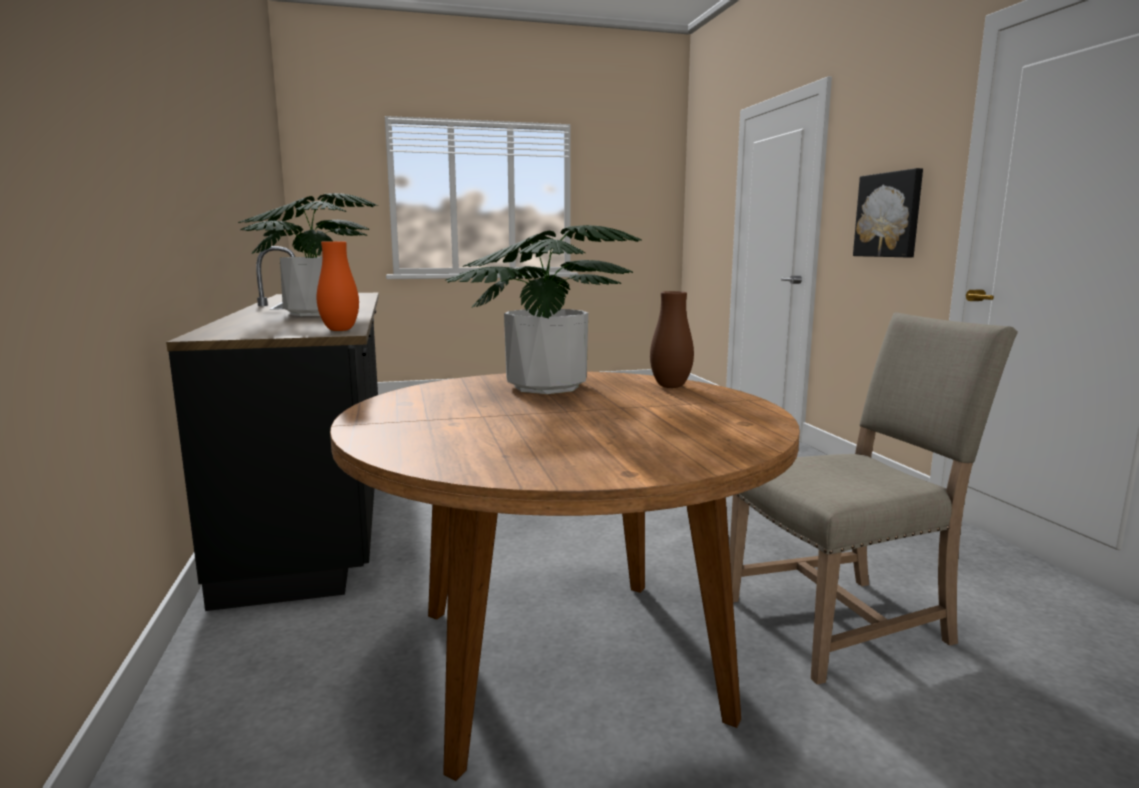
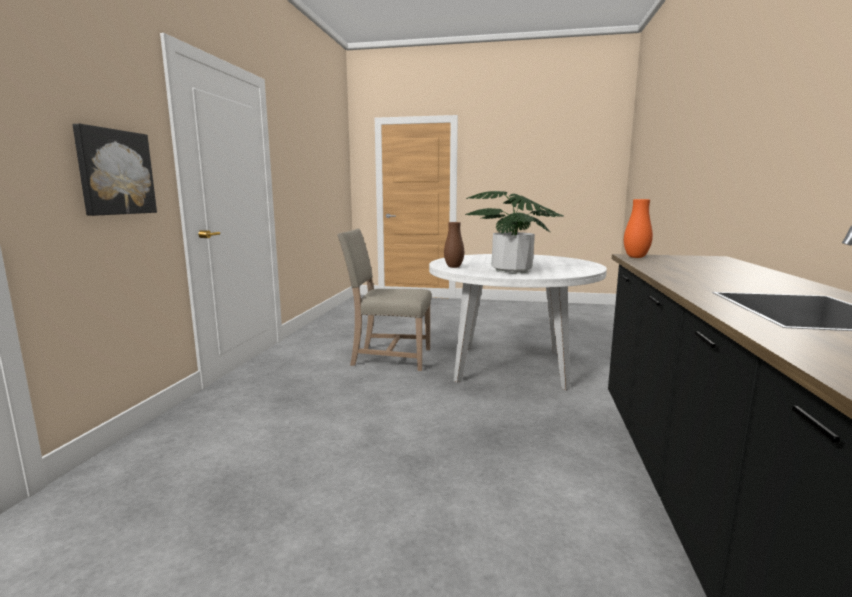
camera: 155 degrees left, 0 degrees up
(315, 313) = (714, 278): potted plant -> none
(565, 661) = (511, 366): brown dining table -> white dining table

